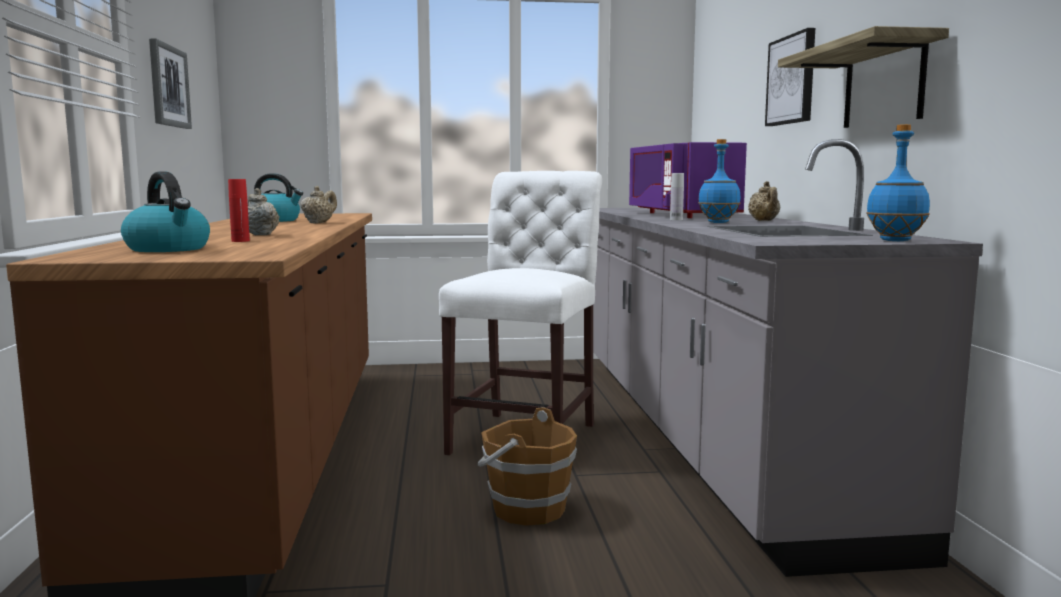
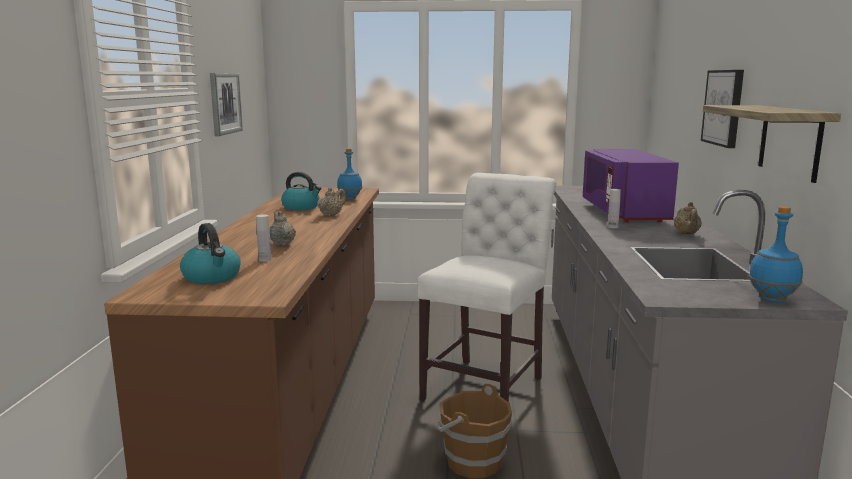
camera: 10 degrees right, 5 degrees up
(240, 241) = (265, 259): red bottle -> white bottle
(717, 222) = (644, 237): blue bottle -> blue bottle (350, 198)

